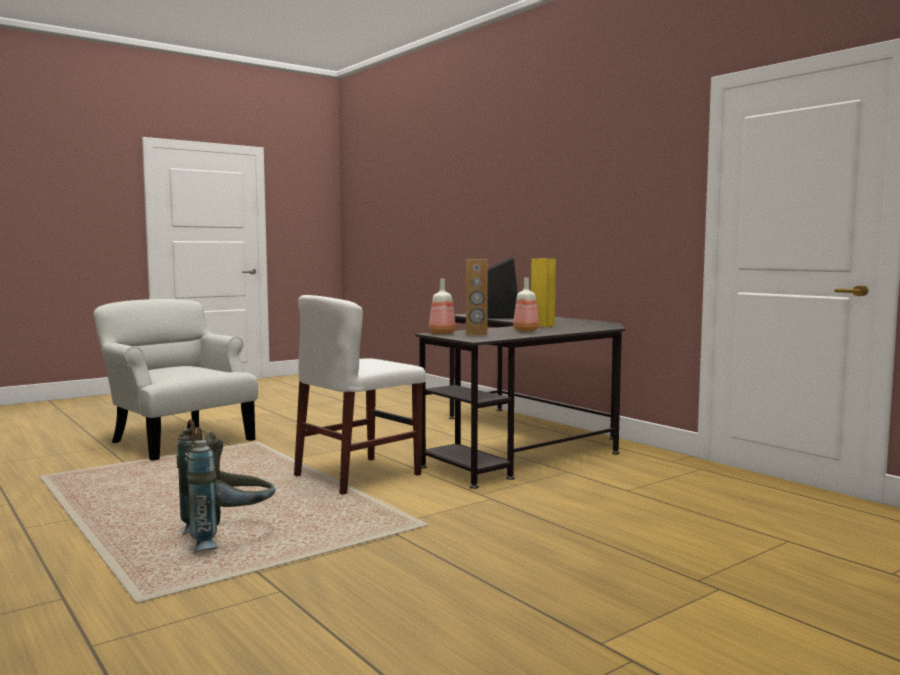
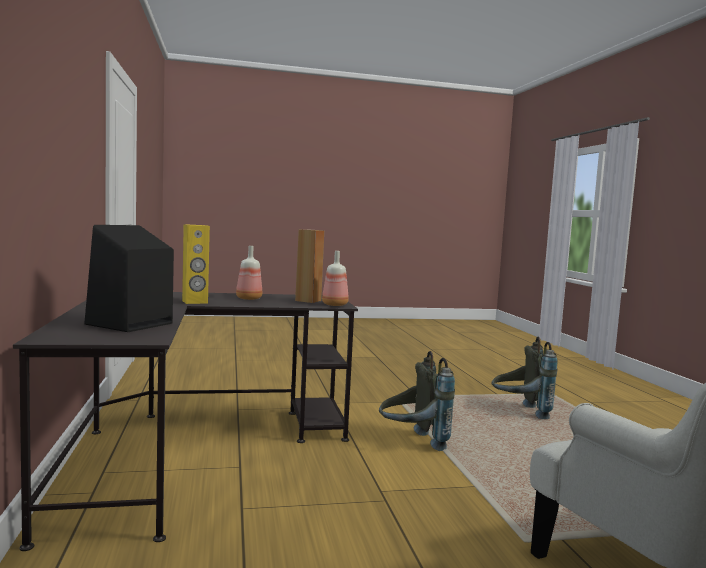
camera: 155 degrees left, 0 degrees up
(358, 475) = (412, 443): white chair -> grey backpack

